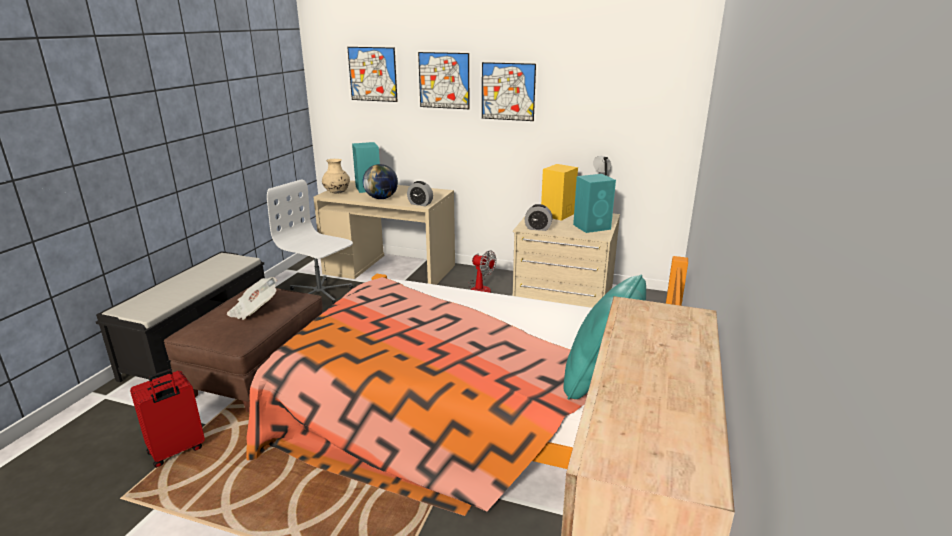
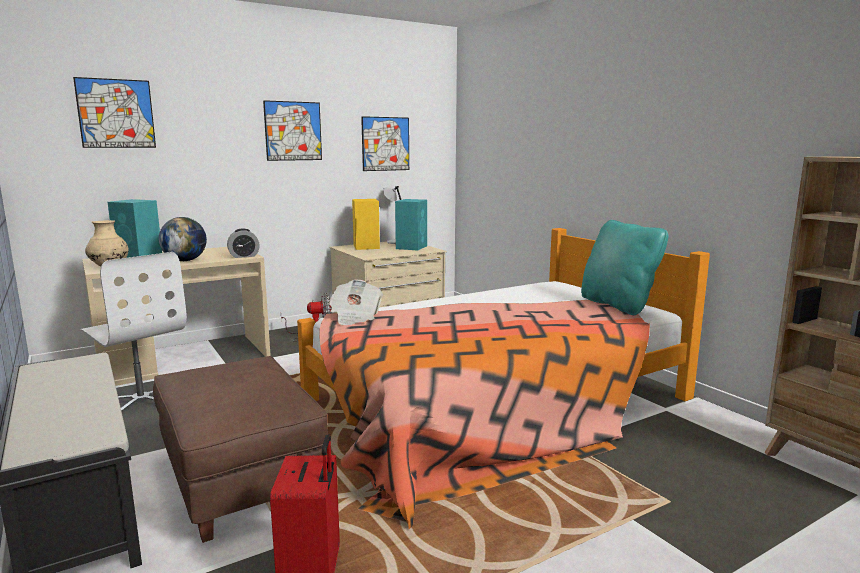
camera: 50 degrees left, 10 degrees down
(254, 310) = (243, 382): newspaper -> newspaper (355, 317)
(319, 293) = (142, 401): white office chair -> white office chair turned 120 degrees counterclockwise
(444, 80) = (218, 120): picture -> picture (385, 144)
(538, 228) = (378, 255): alarm clock -> none

